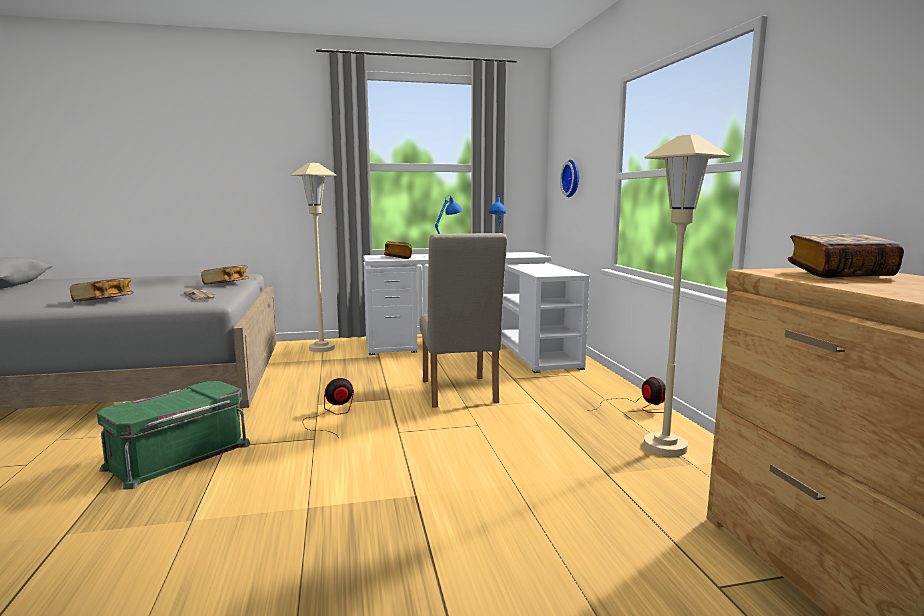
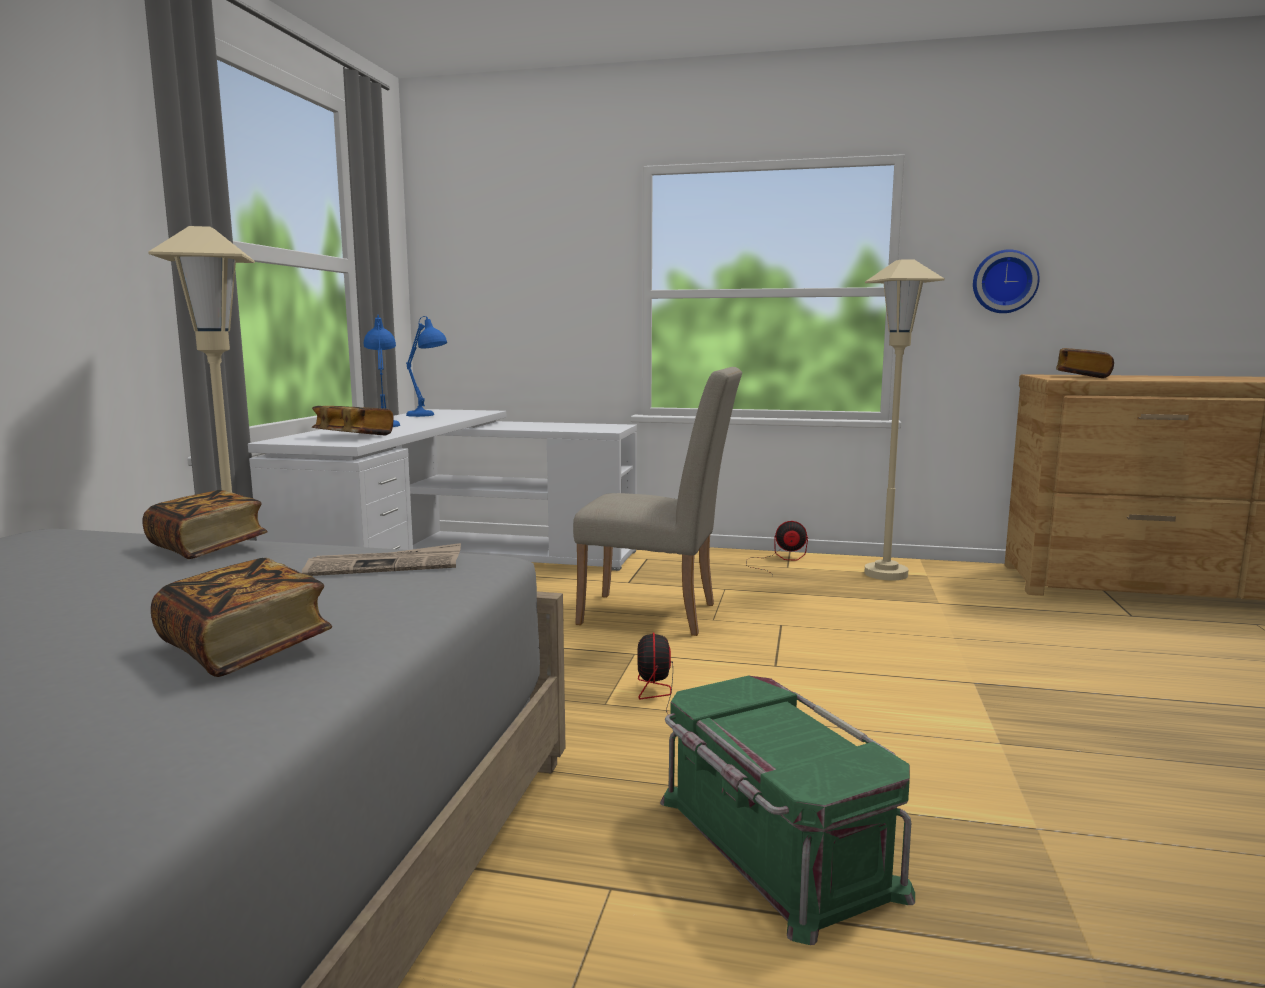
camera: 65 degrees left, 0 degrees up
(572, 178) = (511, 293): wall clock -> wall clock (1004, 282)

